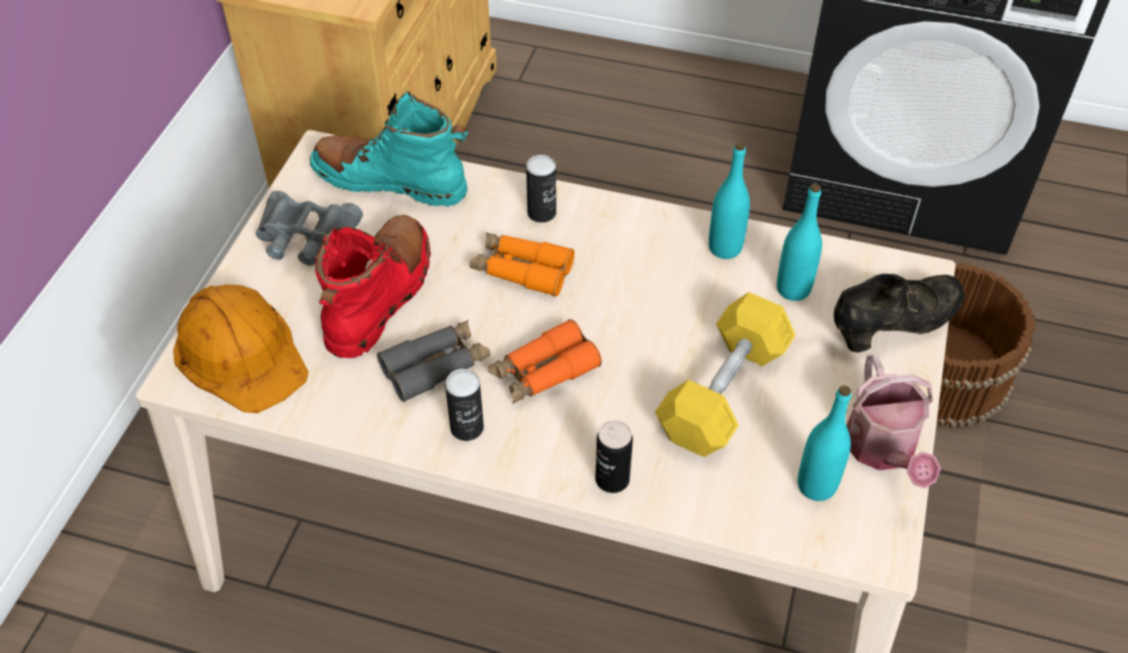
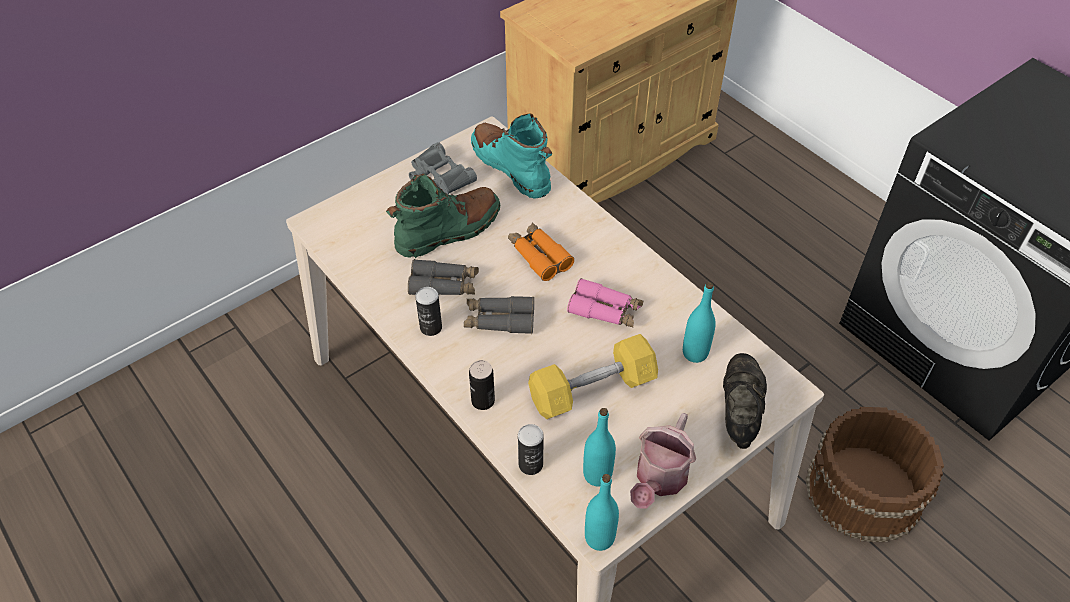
camera: 35 degrees right, 0 degrees up
(241, 353) = (353, 224): orange hard hat -> none
(380, 296) = (448, 230): red boot -> green boot
(541, 213) = (581, 228): can -> can (530, 464)
(543, 372) = (499, 320): orange binoculars -> grey binoculars
(655, 294) = (605, 310): none -> pink binoculars
(725, 248) = (674, 305): turquoise bottle -> turquoise bottle (599, 538)
(893, 326) = (739, 411): black shoe -> black shoe turned 90 degrees counterclockwise

